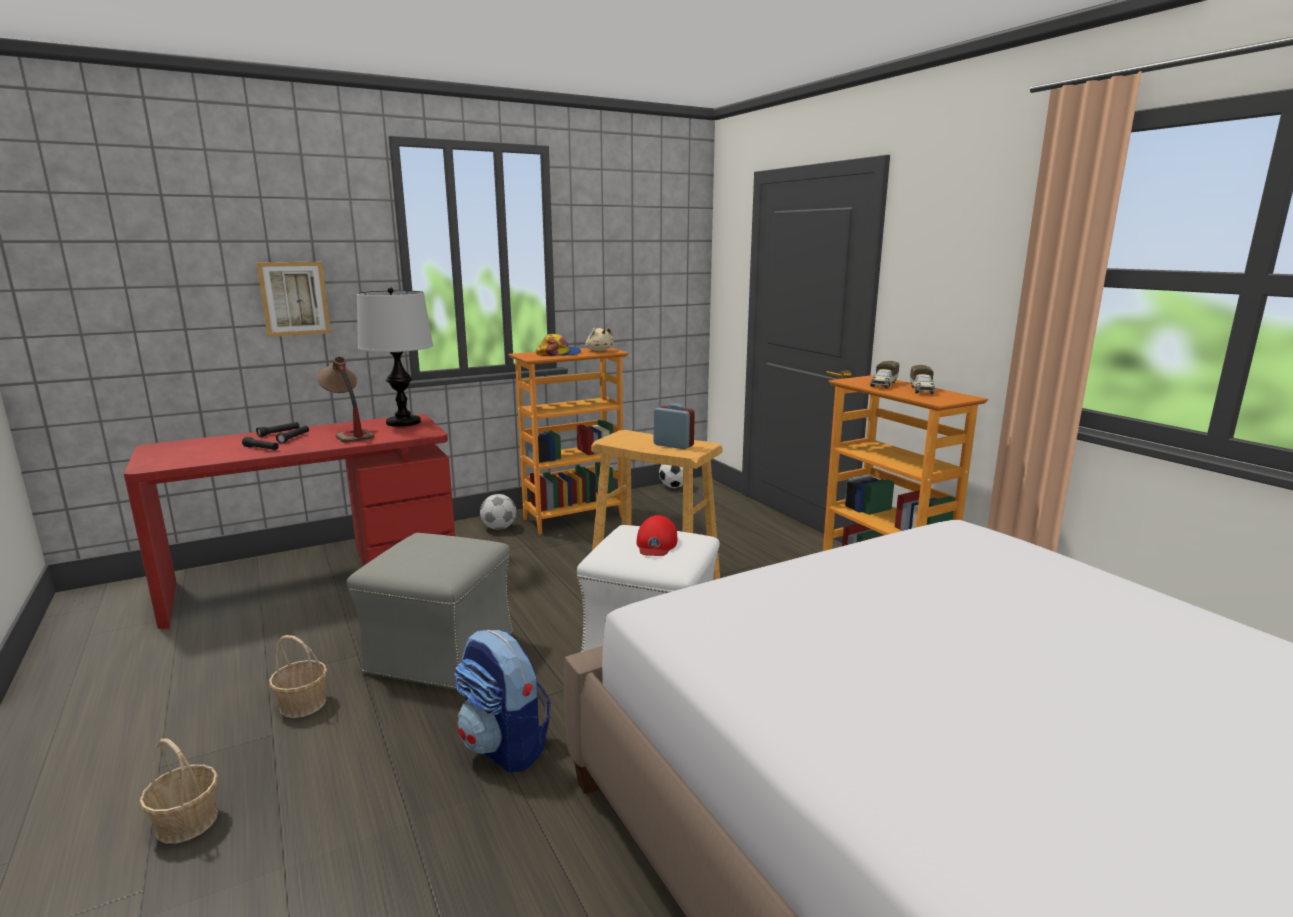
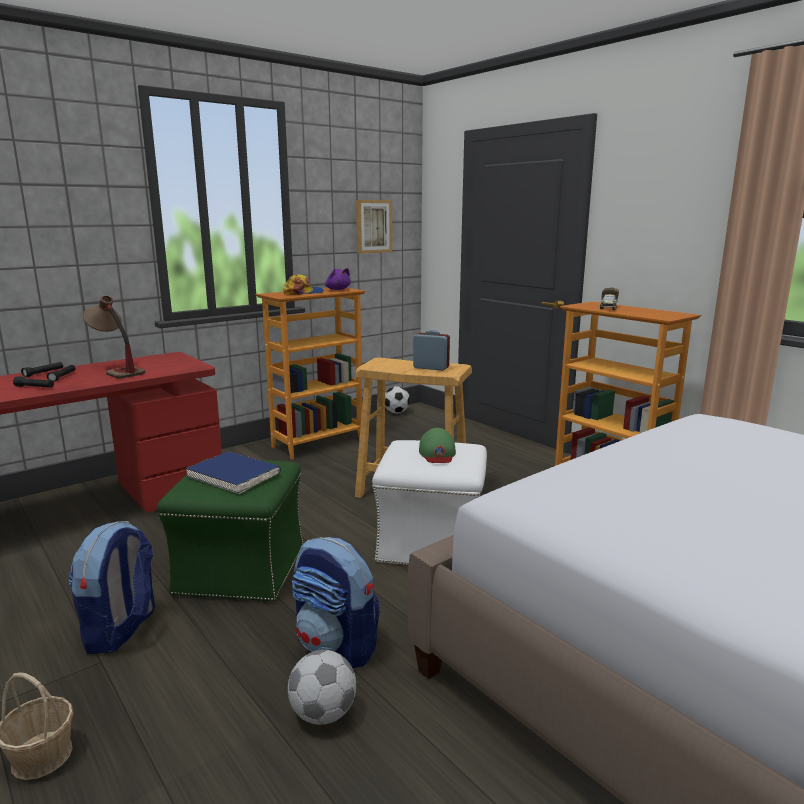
camera: 10 degrees left, 0 degrees up
(294, 298) = (50, 241): picture -> picture (373, 226)
(303, 704) = (121, 630): basket -> backpack
(403, 422) = (165, 359): table lamp -> none
(431, 554) = (234, 476): none -> blue book
(440, 653) = (240, 570): grey ottoman -> green ottoman
(499, 528) = (251, 456): football -> football (323, 713)
(599, 350) = (337, 289): beige plush toy -> purple plush toy
(656, 544) = (437, 453): red cap -> green cap
(921, 390) = (643, 310): toy truck -> none

